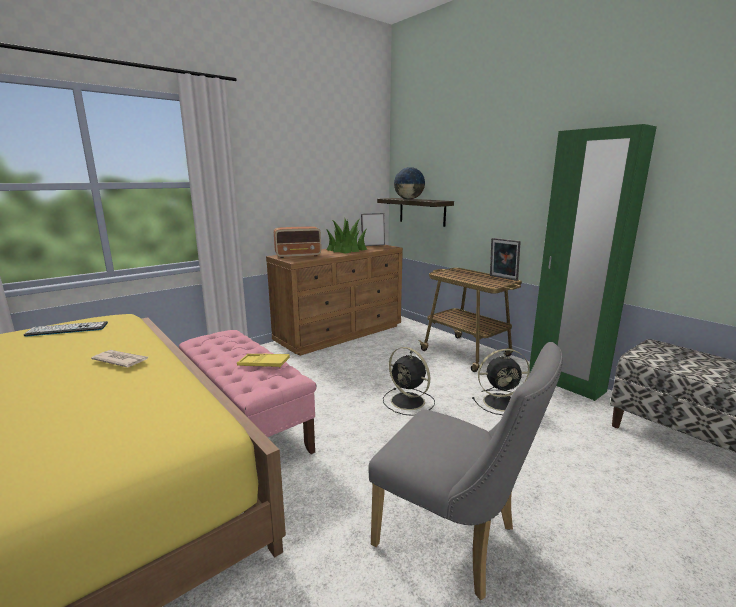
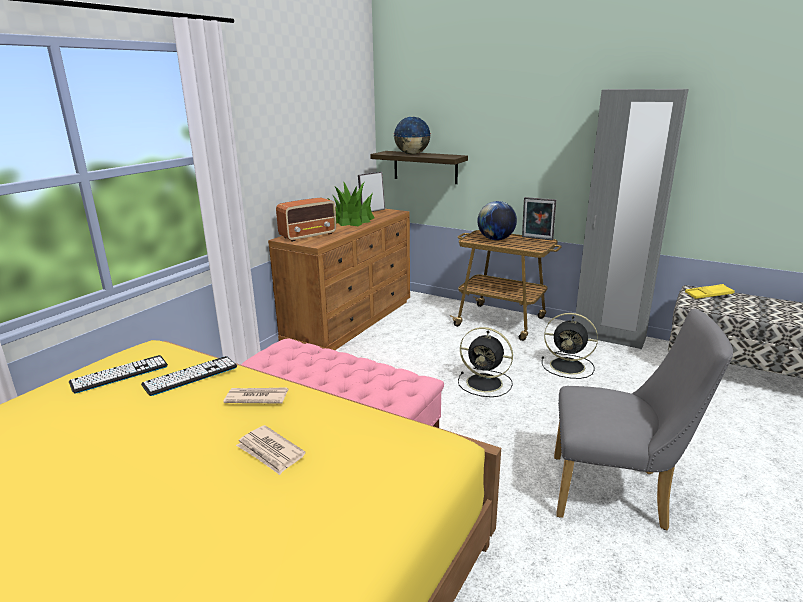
camera: 20 degrees left, 5 degrees up
(66, 401) = (270, 452): none -> newspaper
(105, 338) = (190, 376): none -> keyboard
(263, 364) = (373, 372): yellow tray -> yellow tray (708, 295)
(463, 275) = (496, 239): none -> globe
(502, 402) = (569, 366): black fan -> black fan turned 45 degrees clockwise
(565, 383) = (608, 337): green wardrobe -> grey wardrobe

